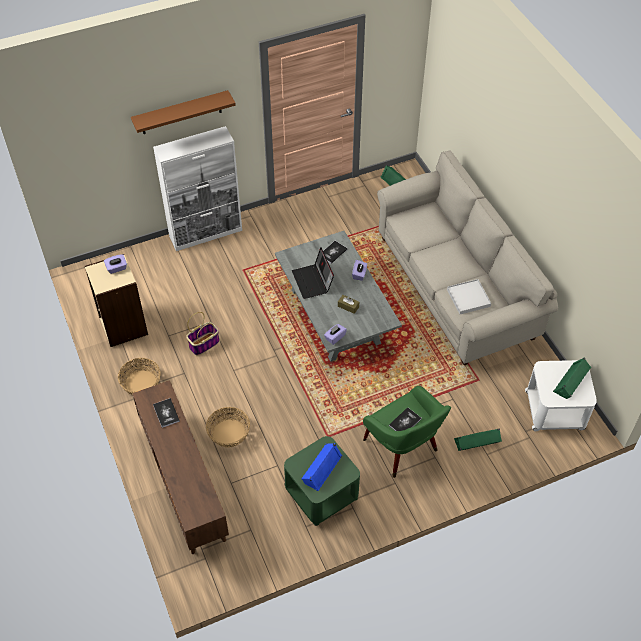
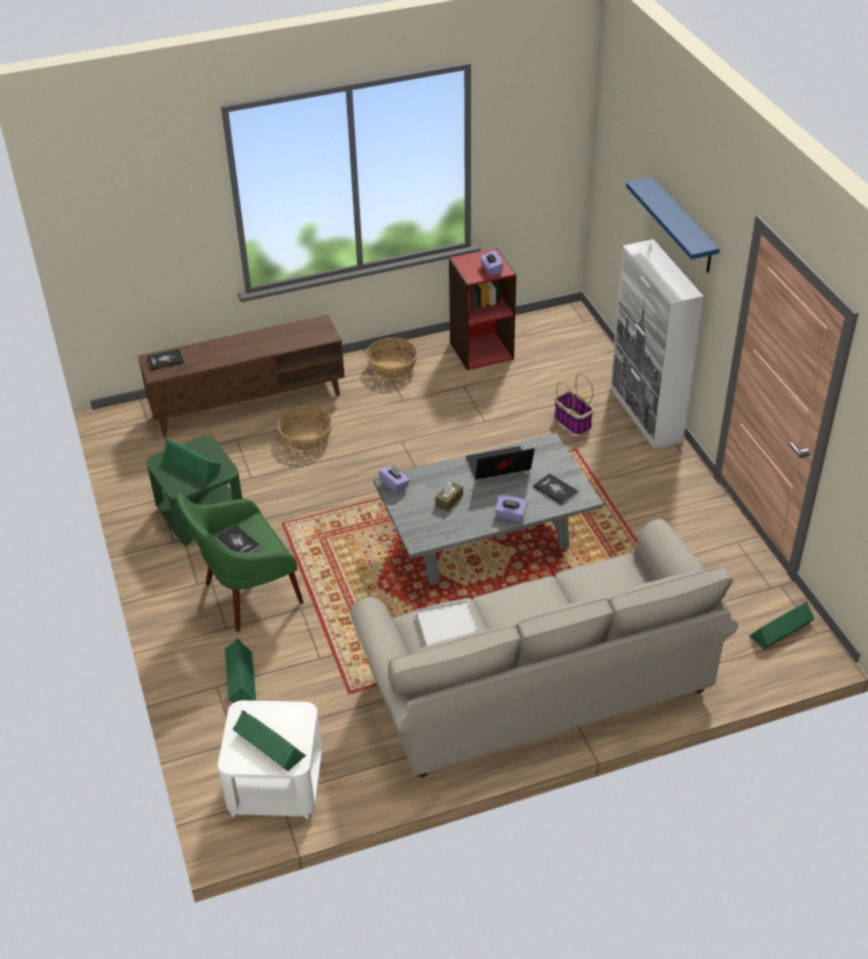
camera: 95 degrees right, 10 degrees down
(123, 326) = (481, 350): beige bookcase -> red bookcase
(166, 413) = (294, 338): book -> book (165, 360)
(181, 113) = (683, 227): brown shelf -> blue shelf
(204, 343) = (447, 416): basket -> basket (573, 422)
(321, 468) = (192, 465): blue speaker -> green speaker

